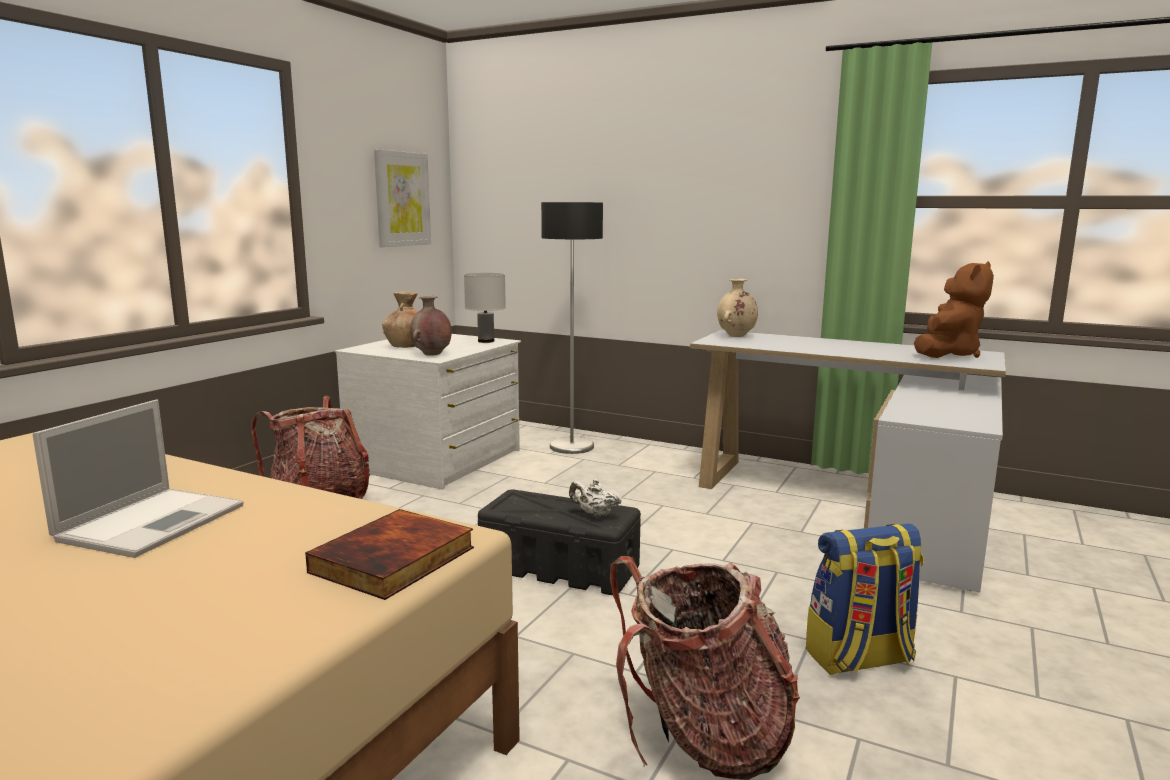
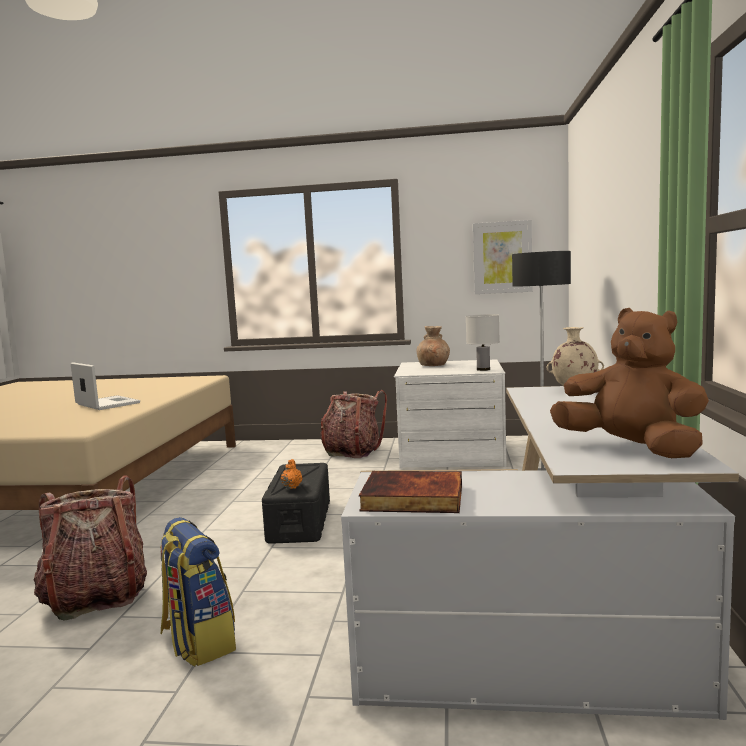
camera: 70 degrees right, 5 degrees down
(154, 521) = (106, 403): laptop -> laptop turned 135 degrees counterclockwise
(394, 561) = (54, 429): book -> book (412, 498)
(431, 354) = (415, 371): brown vase -> none
(594, 515) = (292, 487): white teapot -> orange teapot
(947, 354) = (630, 449): brown plush toy -> brown plush toy turned 150 degrees counterclockwise

